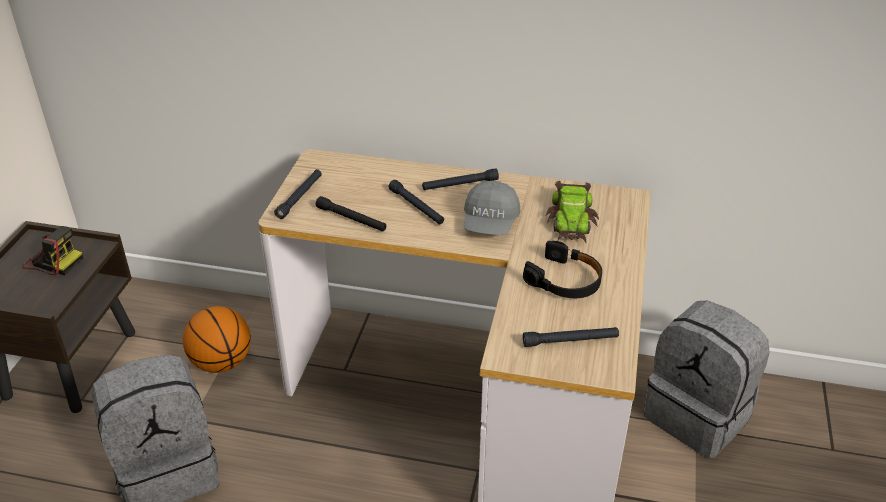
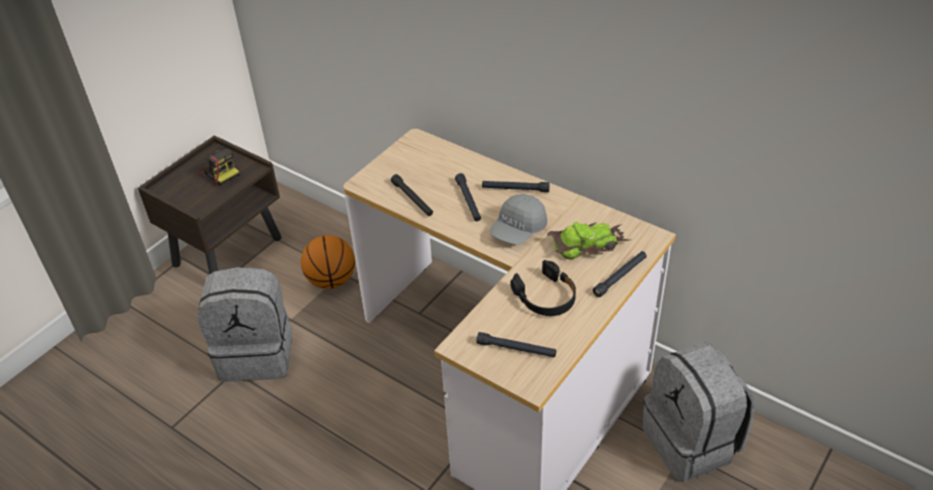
camera: 25 degrees right, 5 degrees up
(300, 197) = (385, 170): black flashlight -> black flashlight (620, 277)
(572, 219) = (588, 244): toy car -> toy car turned 135 degrees counterclockwise

